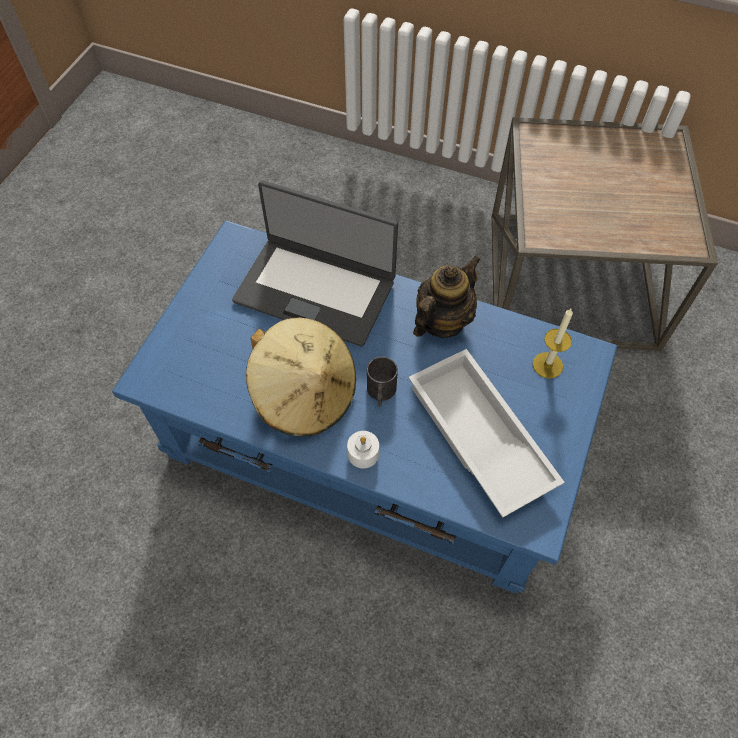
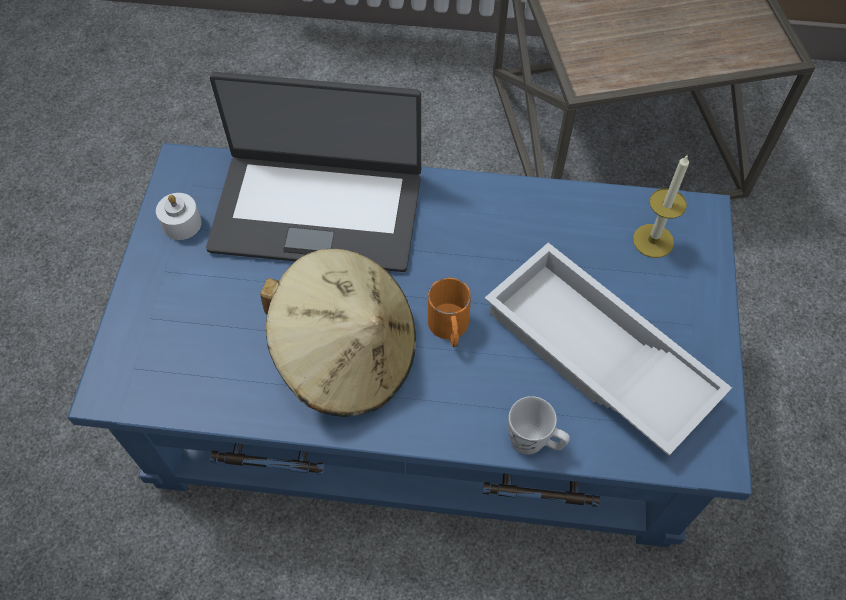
camera: 15 degrees left, 0 degrees up
(363, 453) = (452, 416): white candle -> white candle (182, 224)
(381, 393) = (449, 329): black mug -> orange mug
(414, 485) = (534, 442): none -> white mug
(442, 321) = (500, 214): teapot -> none

